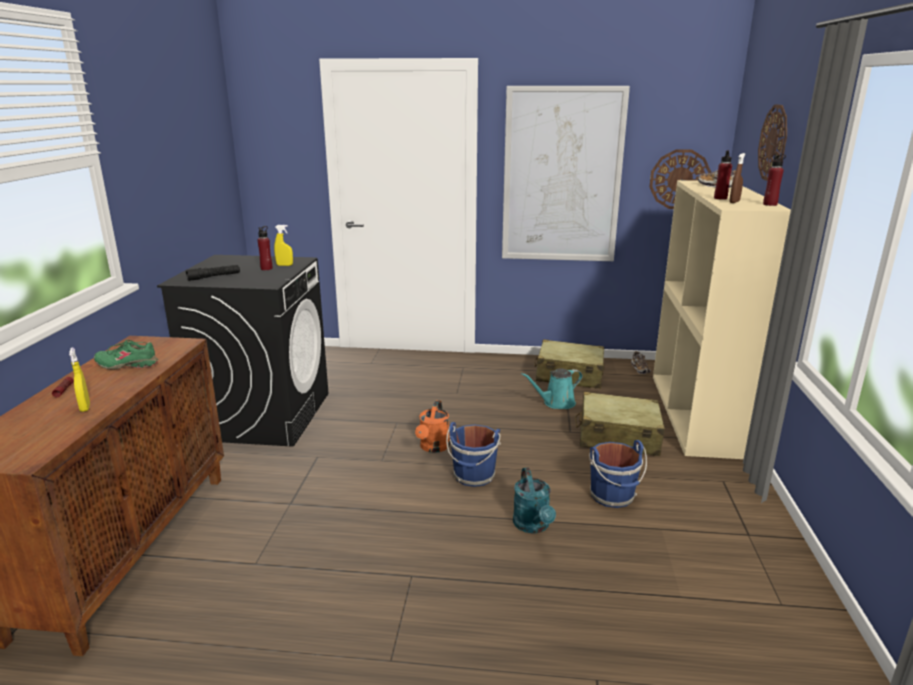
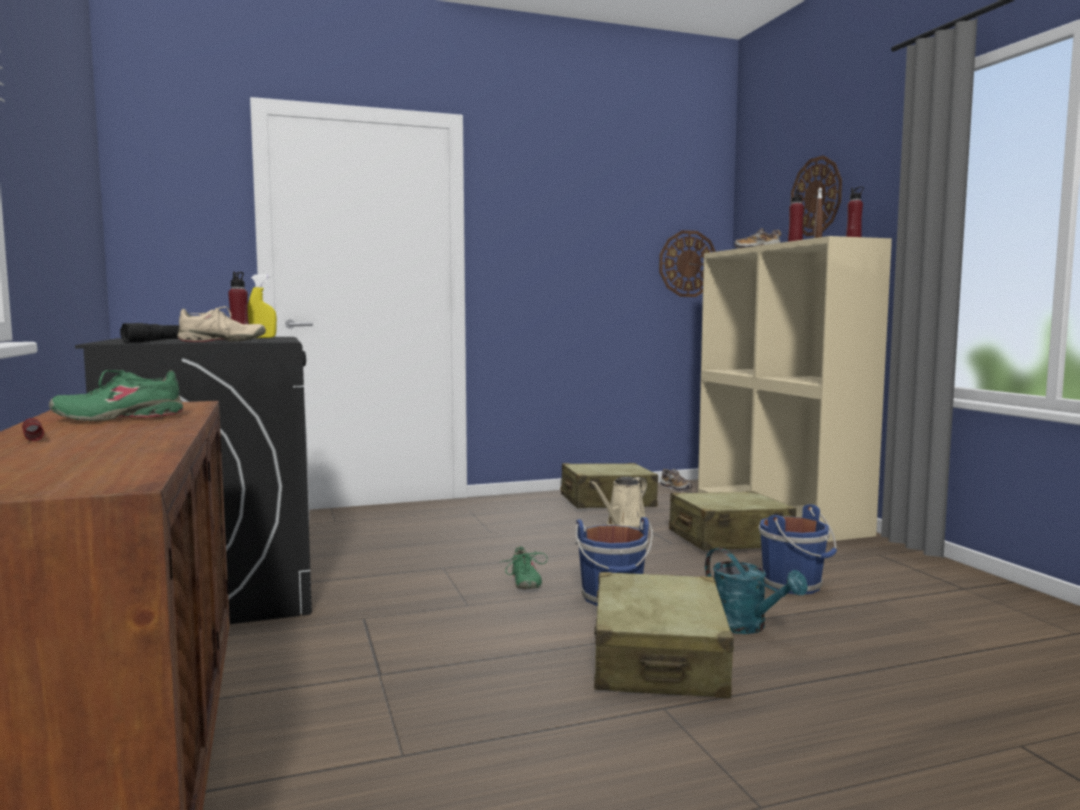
camera: 25 degrees left, 15 degrees down
(85, 407) = (123, 443): yellow spray bottle -> none
(239, 282) = (222, 341): none -> beige shoe
(433, 448) = (524, 582): orange watering can -> green shoe
(447, 538) = (658, 660): none -> beige suitcase
(556, 403) = (623, 524): turquoise watering can -> beige watering can
(562, 176) = (565, 259): picture -> none

